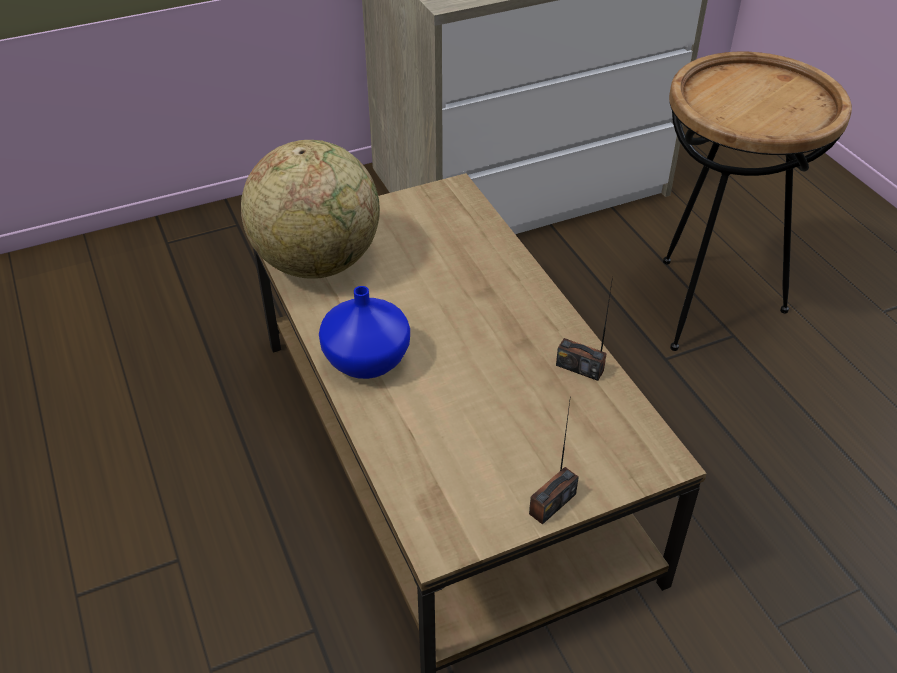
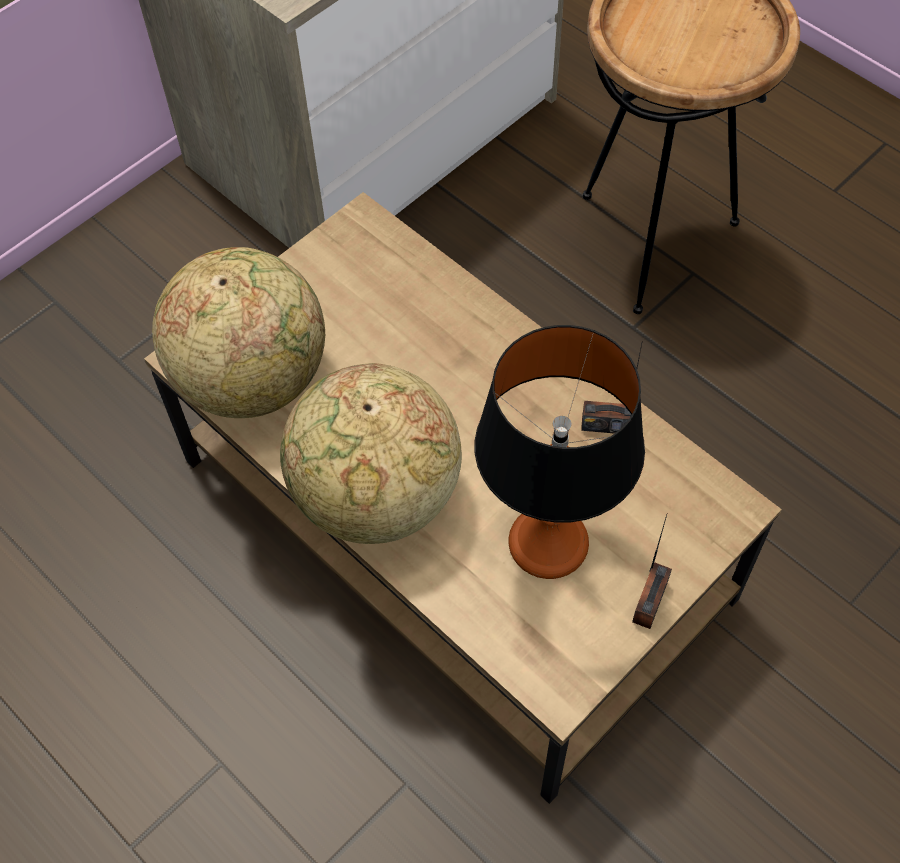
camera: 20 degrees left, 15 degrees up
(365, 361) = (376, 497): blue vase -> globe
(485, 435) = (547, 544): none -> table lamp

